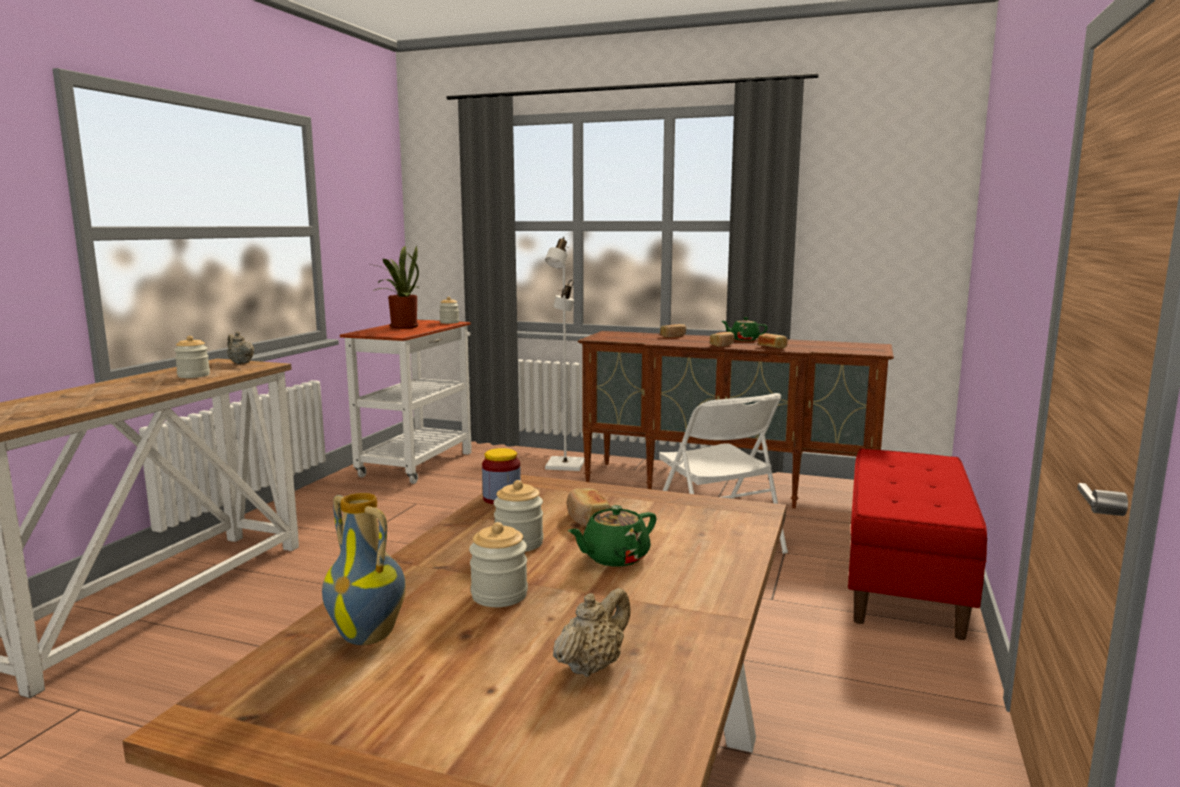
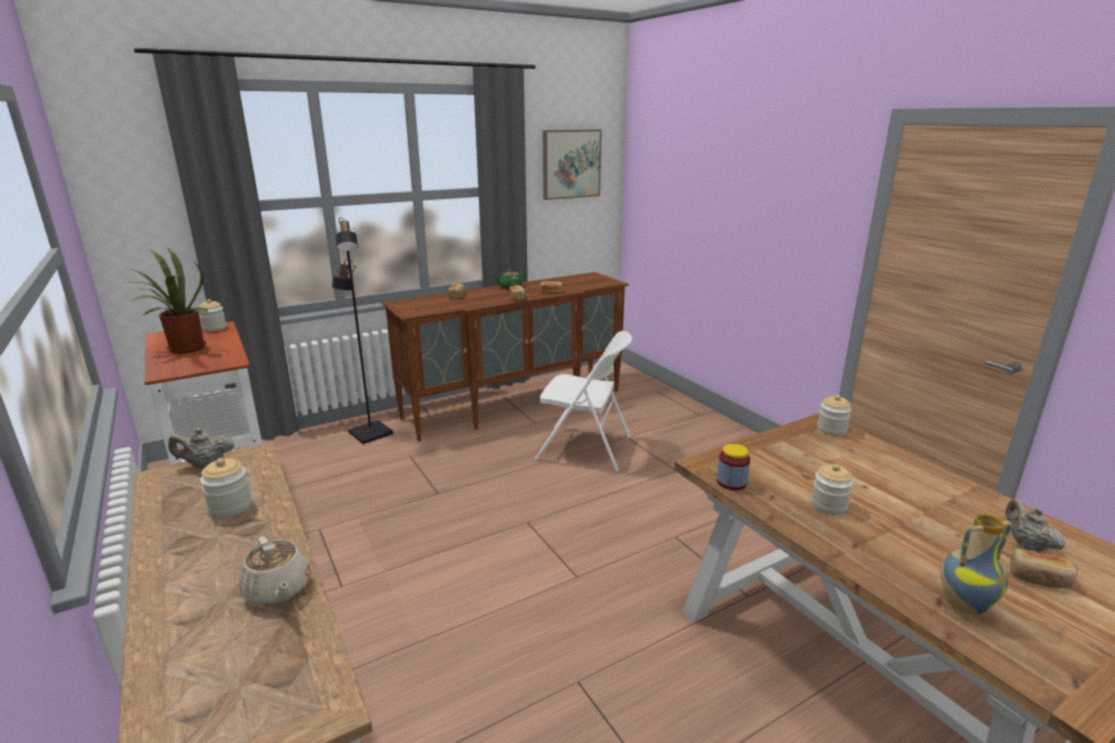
camera: 50 degrees left, 10 degrees up
(106, 399) = (278, 589): none -> beige teapot
(499, 595) = (915, 540): jar -> jar (831, 430)
(565, 465) = (370, 433): white floor lamp -> black floor lamp
(587, 519) = (799, 470): bread -> bread (1038, 578)
(614, 557) = (874, 486): green teapot -> none
(878, 196) = (571, 164): none -> picture
(905, 581) = (700, 427): red bench -> none

